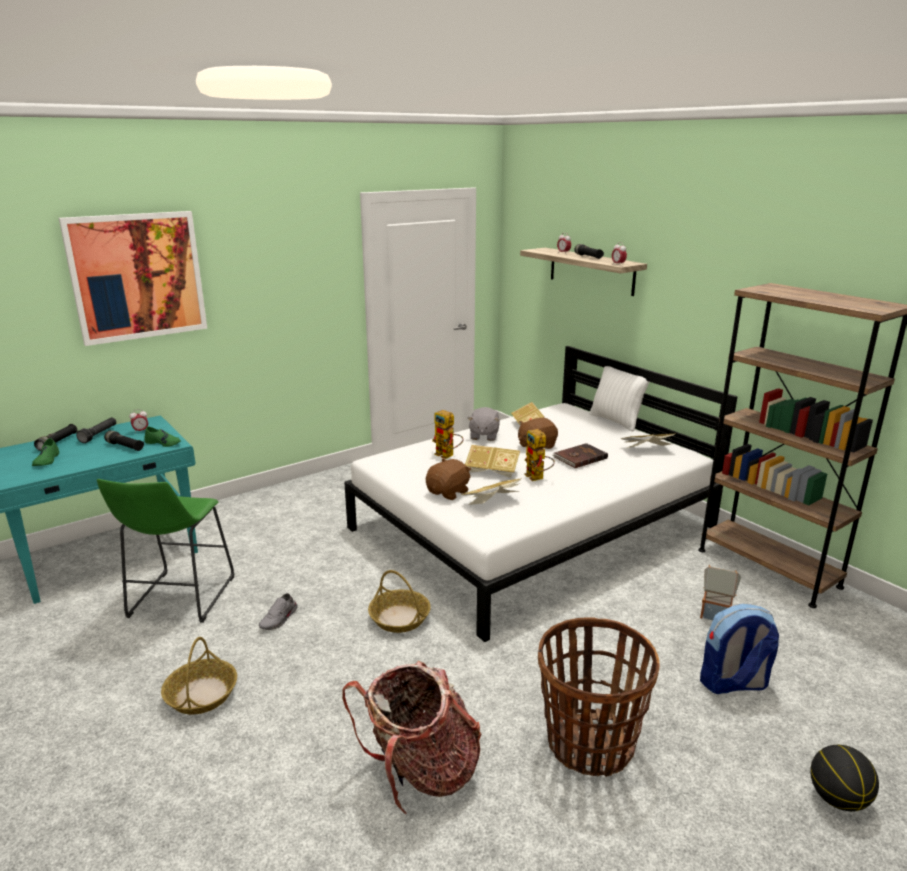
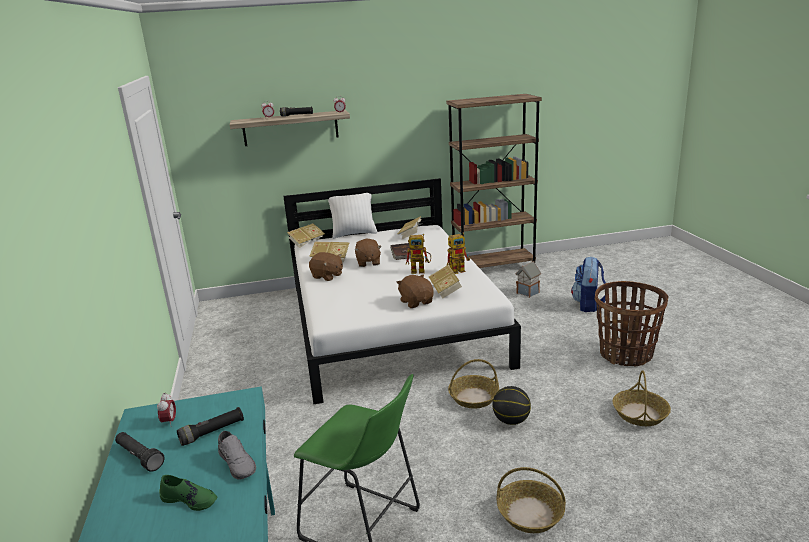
camera: 65 degrees left, 0 degrees up
(57, 442) = (124, 495): black flashlight -> none
(137, 276) = (67, 228): picture -> none
(163, 443) = (232, 404): green shoe -> none
(279, 619) = (441, 459): grey shoe -> grey shoe (238, 463)
(421, 772) = (640, 414): backpack -> basket
(448, 455) = (351, 293): toy robot -> toy robot (459, 270)
(483, 436) = (327, 276): grey plush toy -> brown plush toy
(492, 471) = (395, 283): book -> book (306, 242)
(837, 799) = (671, 306): basketball -> basketball (511, 421)

